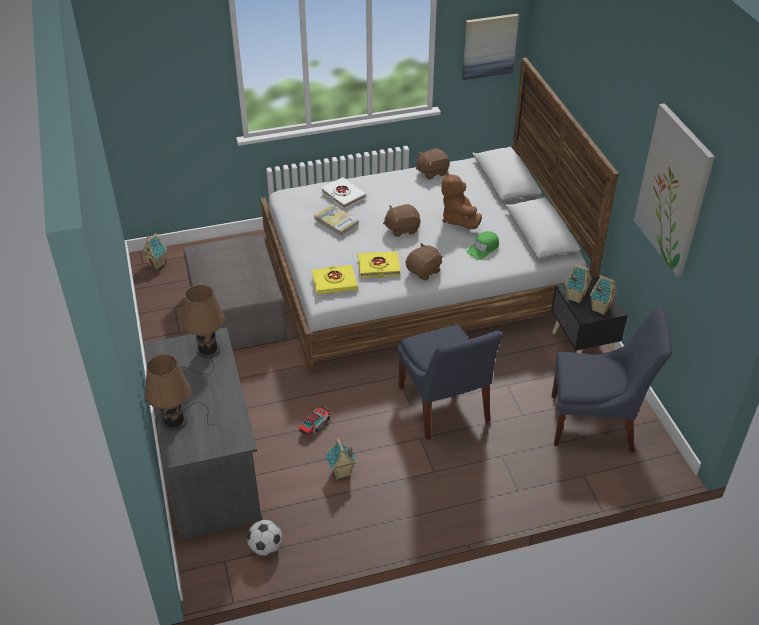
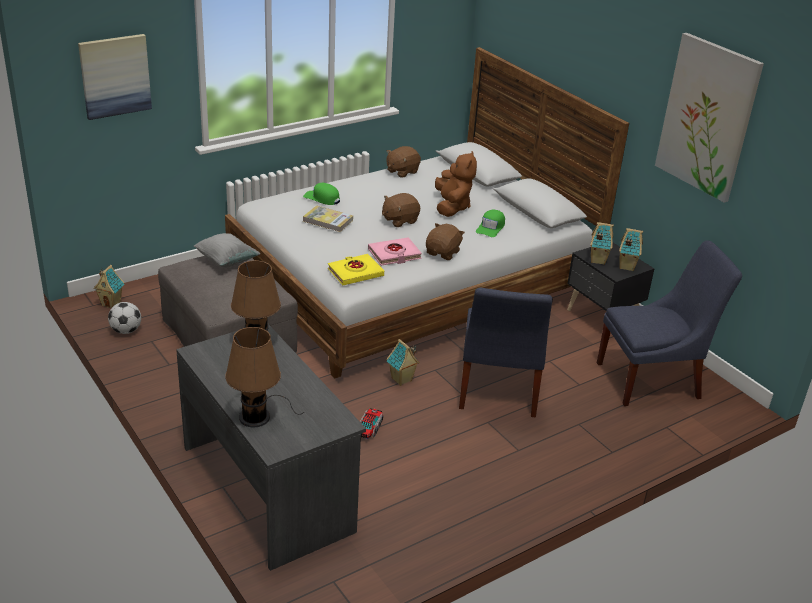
camera: 20 degrees left, 10 degrees down
(239, 249) = (226, 261): none -> grey pillow
(266, 547) = (374, 557): football -> football (126, 331)
(341, 473) = (421, 469): toy house -> toy house (401, 380)
(343, 195) = (322, 198): white book -> green cap
(378, 267) = (394, 255): yellow book -> pink book
(444, 407) = (497, 390): blue chair -> blue chair turned 45 degrees clockwise
(458, 219) = (452, 207): brown plush toy -> brown plush toy turned 150 degrees counterclockwise
(489, 46) = (441, 38): picture -> picture (115, 76)

